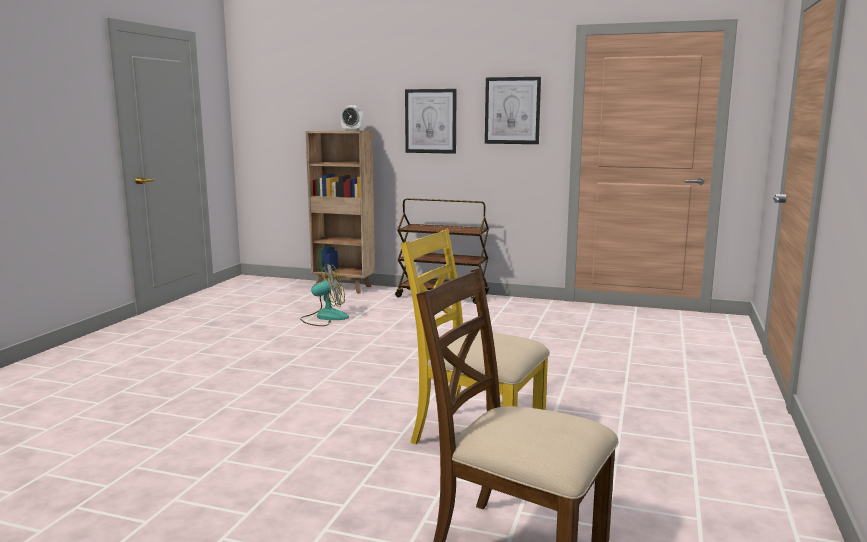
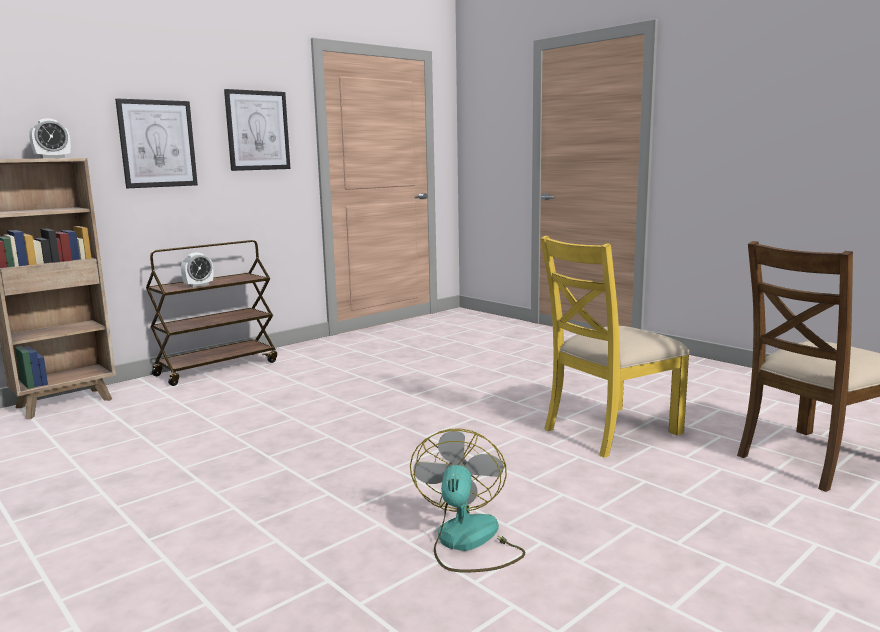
camera: 60 degrees left, 0 degrees up
(324, 318) = (168, 433): fan -> fan (468, 543)
(427, 229) = (198, 285): none -> alarm clock

